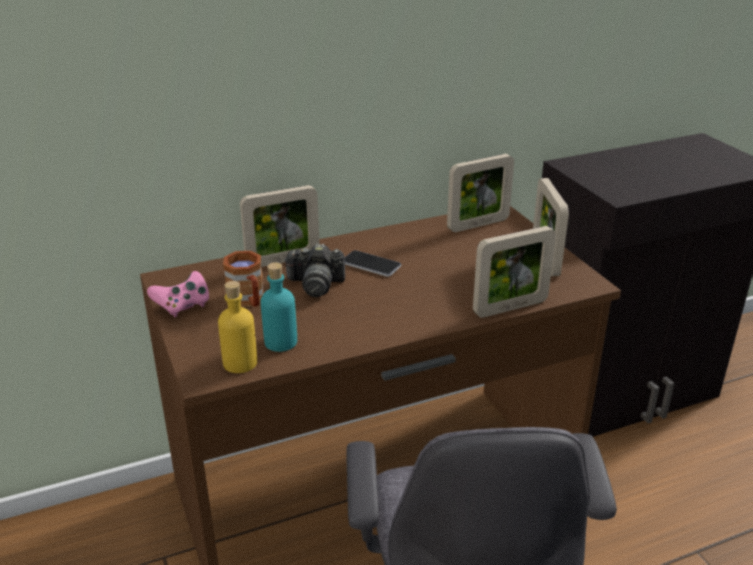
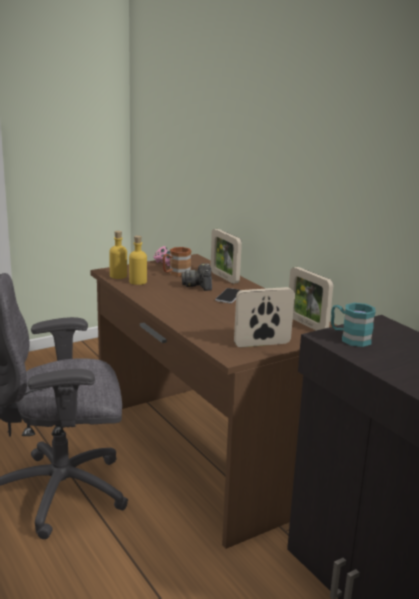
camera: 80 degrees right, 10 degrees down
(280, 342) = (138, 282): turquoise bottle -> yellow bottle
(510, 307) = (189, 331): picture frame -> none
(621, 185) = (350, 338): none -> turquoise mug

